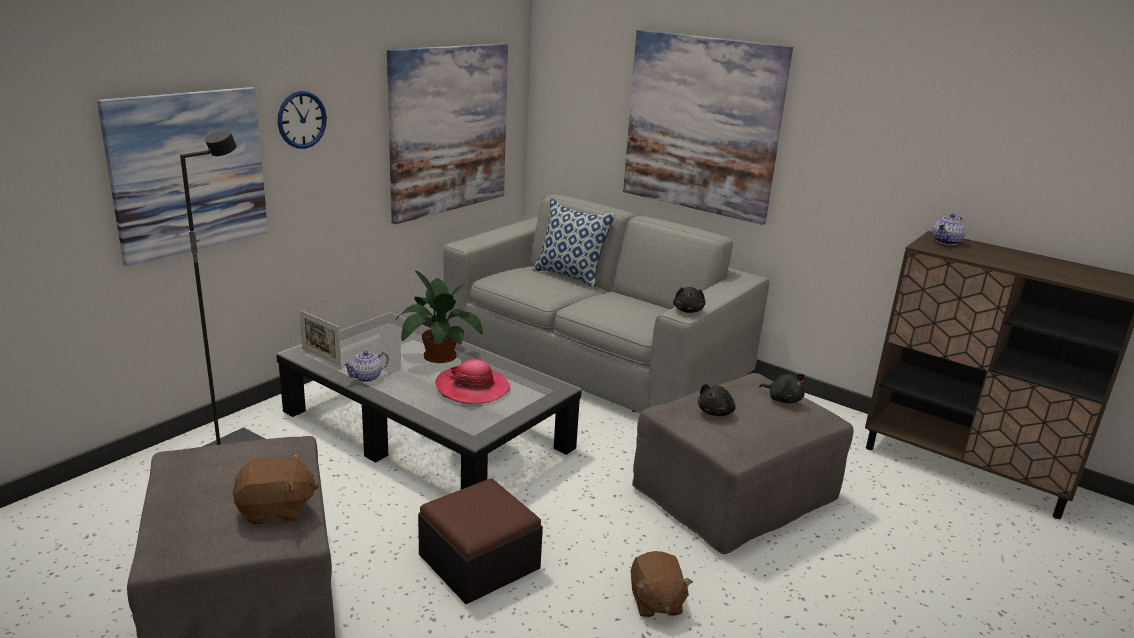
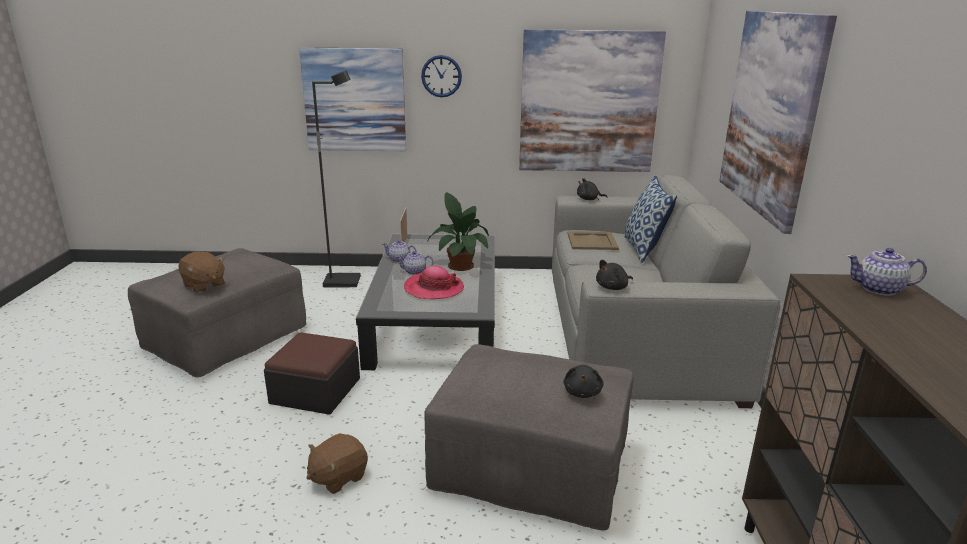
camera: 55 degrees right, 0 degrees up
(414, 381) = (415, 272): none -> teapot
(527, 282) = (591, 241): none -> beige tray
(716, 412) = (503, 368): black plush toy -> black plush toy (589, 199)

